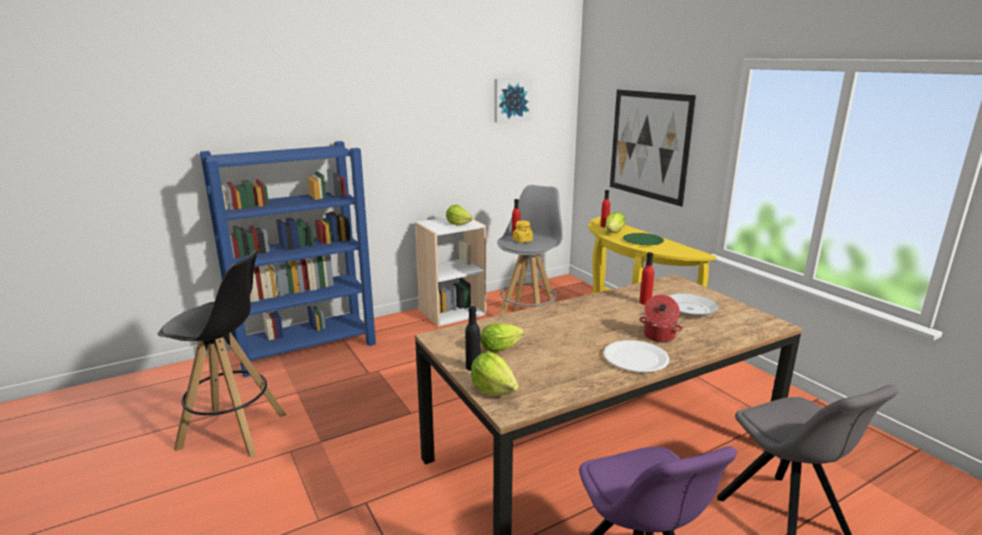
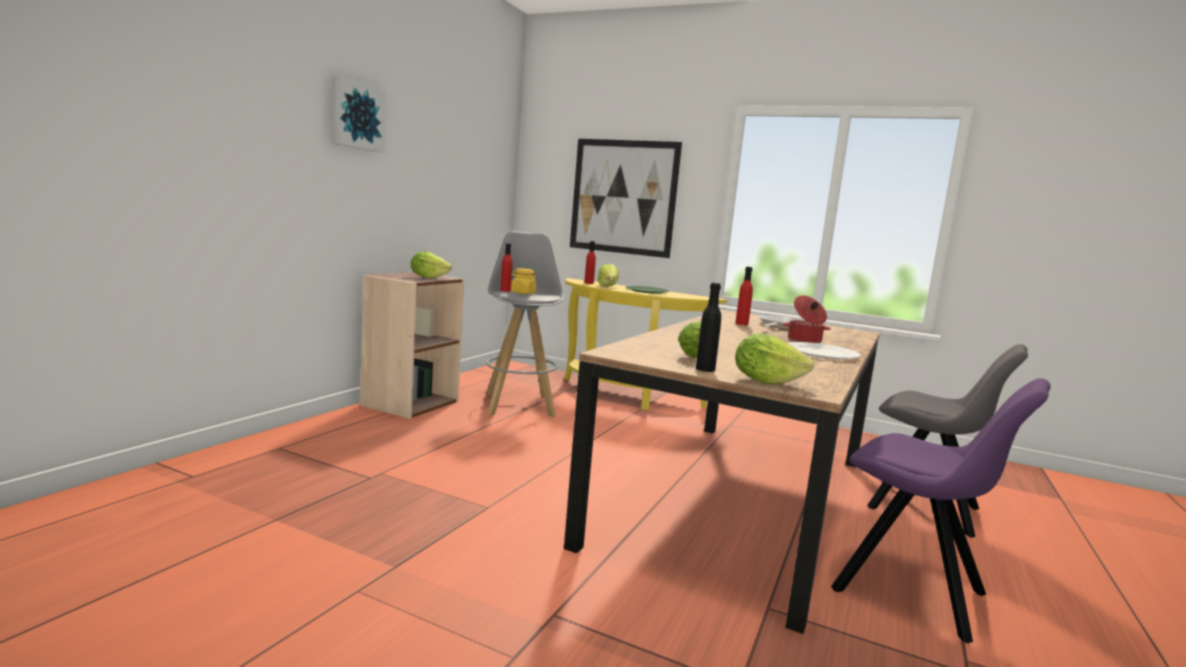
camera: 35 degrees left, 10 degrees down
(234, 431) = (211, 593): black stool -> none
(306, 348) = (223, 466): blue bookcase -> none
(452, 311) = (410, 402): white bookcase -> brown bookcase
(511, 100) = (465, 135): picture -> picture (356, 115)

